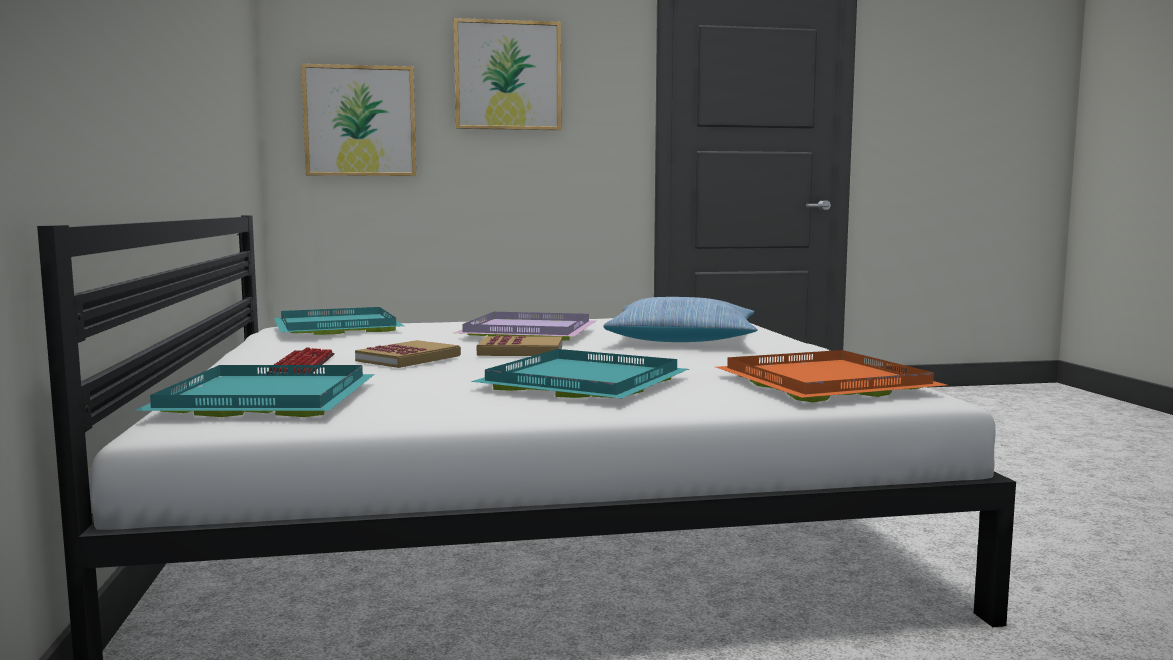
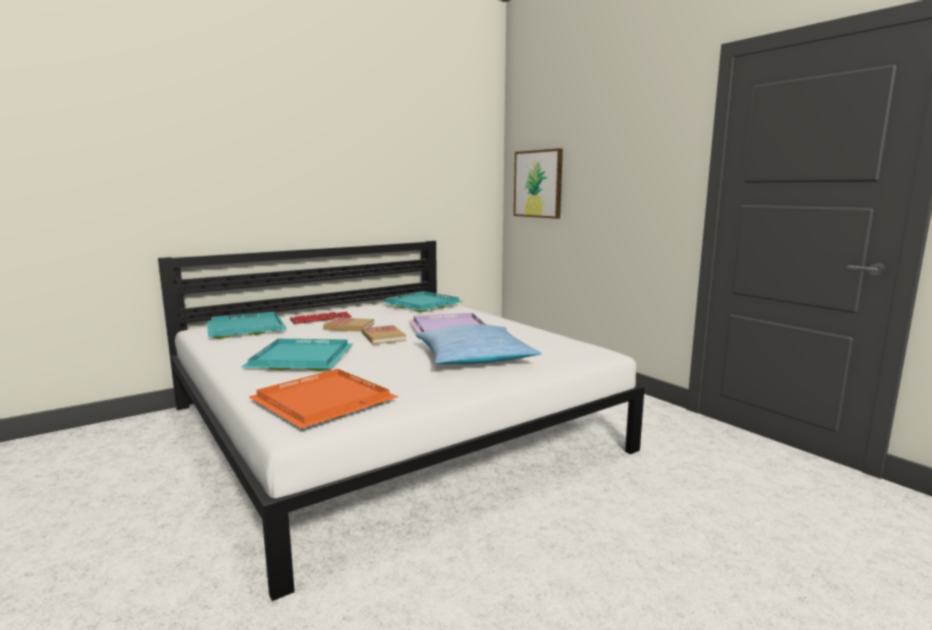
camera: 65 degrees right, 5 degrees up
(507, 75) = (610, 149): picture -> none

